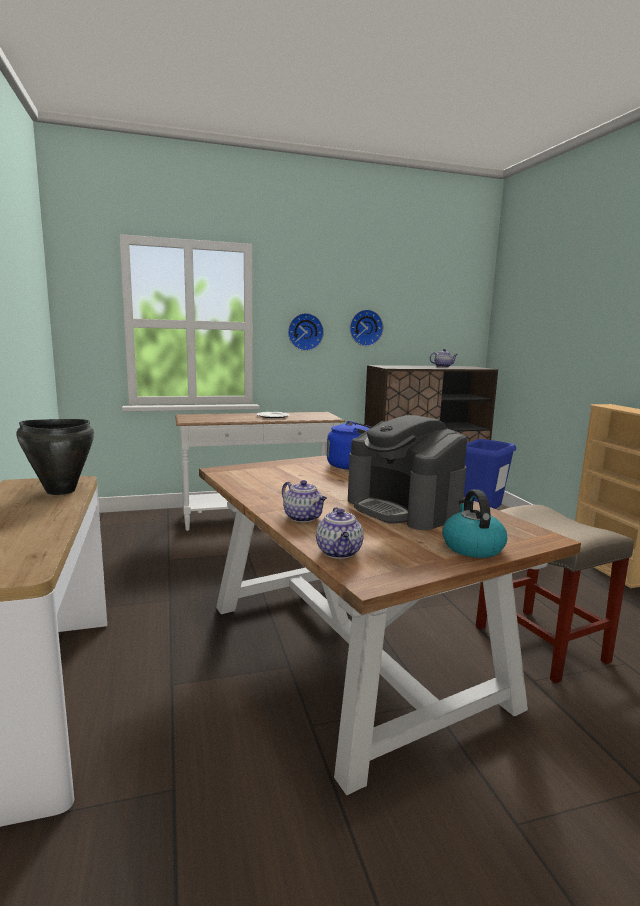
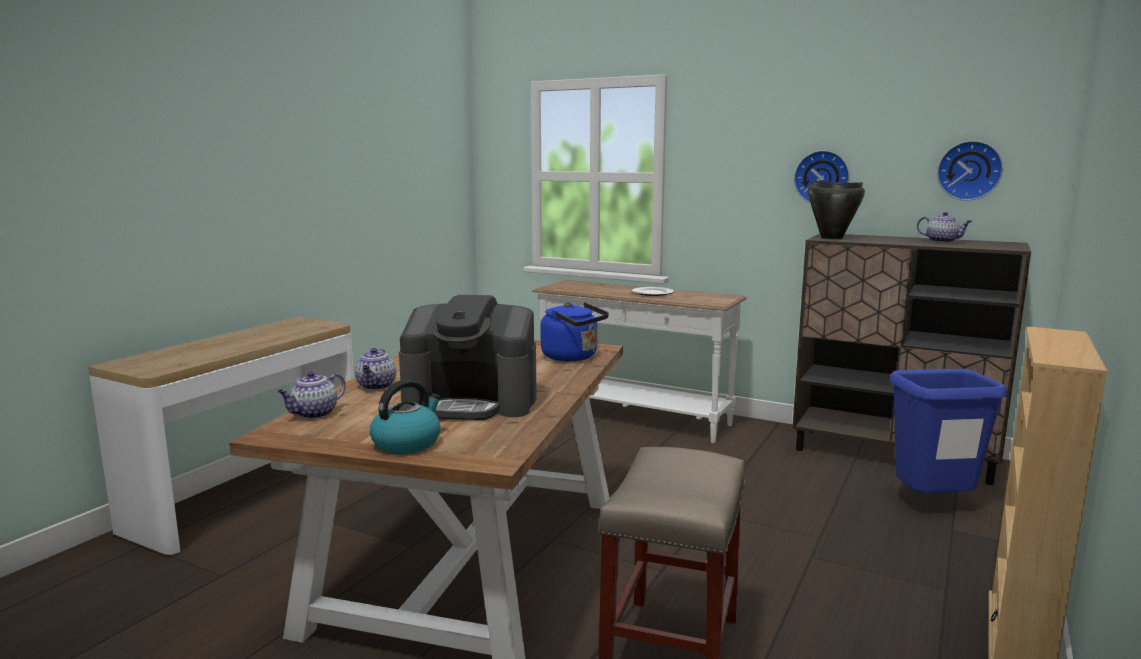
camera: 45 degrees right, 0 degrees up
(60, 491) = (301, 330): black cooking pot -> black cooking pot (831, 238)
(305, 332) = (730, 184): wall clock -> wall clock (969, 170)
(404, 508) = (472, 402): coffee machine -> coffee machine turned 90 degrees counterclockwise

